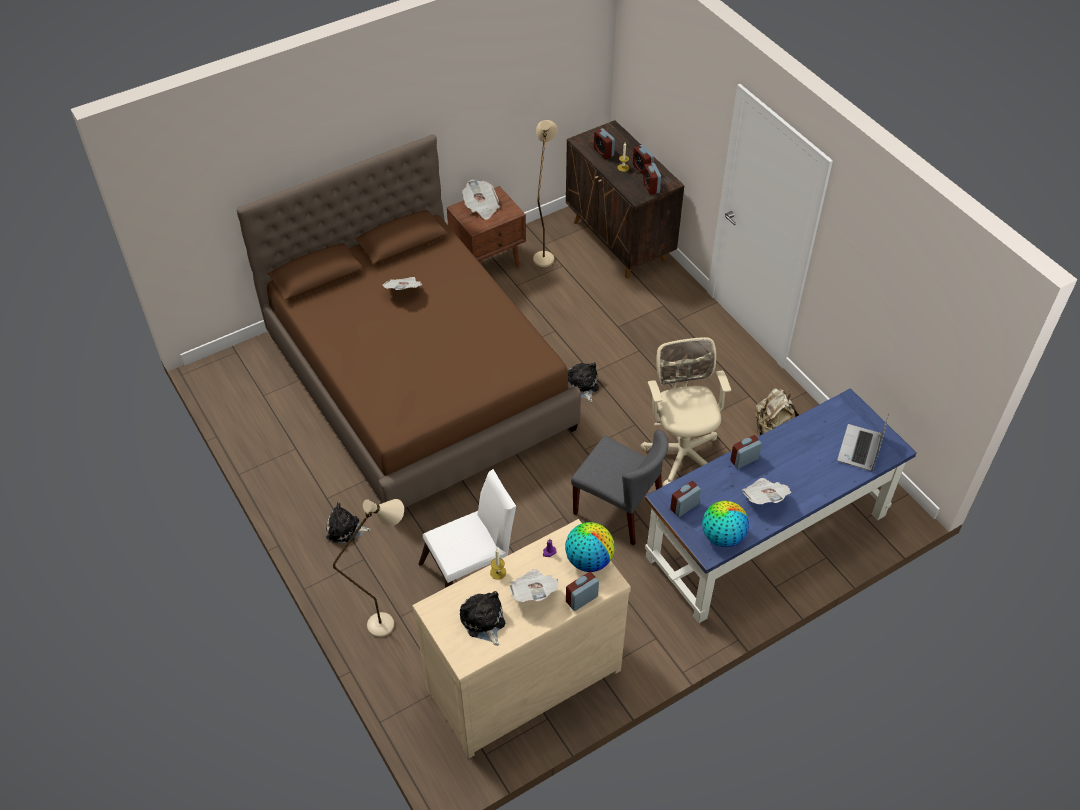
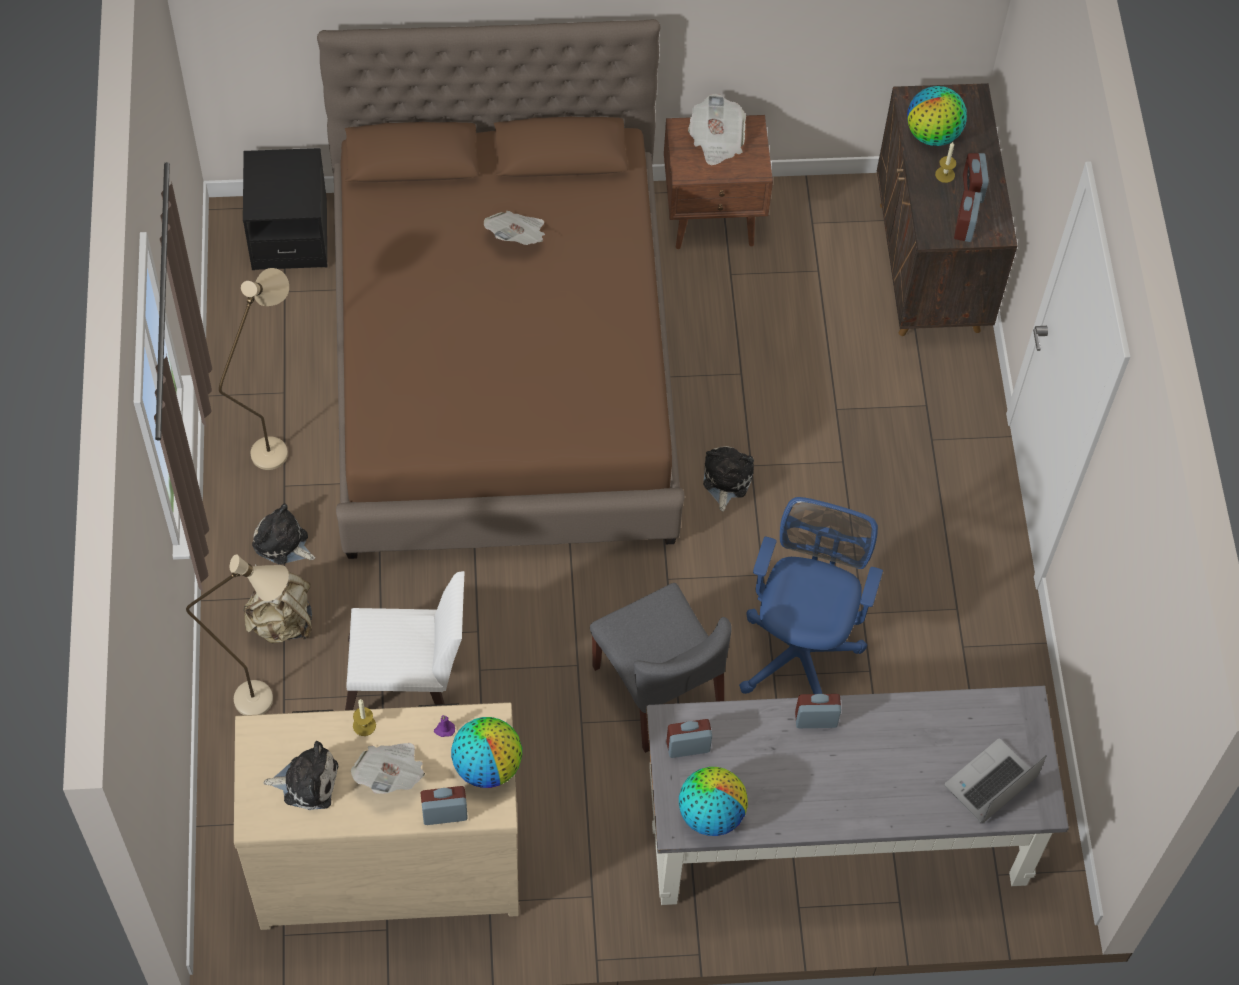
camera: 25 degrees right, 10 degrees up
(248, 365) = (289, 235): none -> black nightstand
(483, 622) = (306, 782): plush toy -> plush toy turned 90 degrees clockwise
(544, 254) = (803, 239): beige floor lamp -> beige floor lamp (277, 444)
(603, 152) = (933, 134): alarm clock -> globe
(681, 451) = (801, 648): beige office chair -> blue office chair
(764, 498) = (805, 788): newspaper -> none
(766, 537) = (835, 831): blue desk -> grey desk
(772, 429) = (954, 677): beige backpack -> beige backpack (282, 622)

